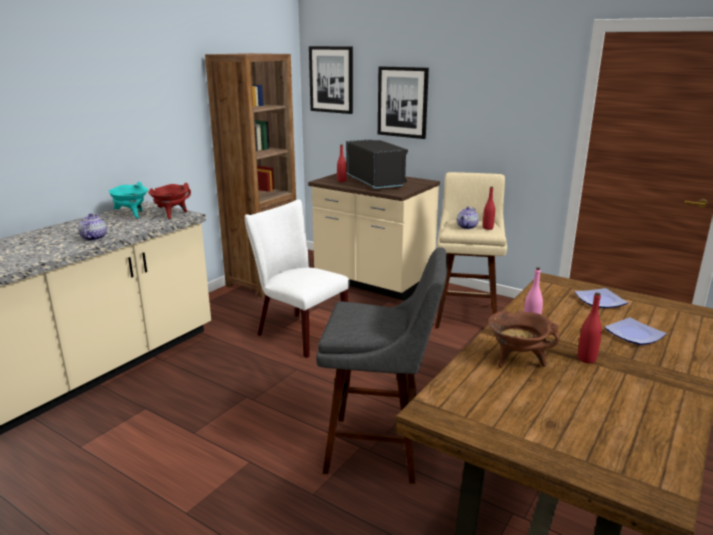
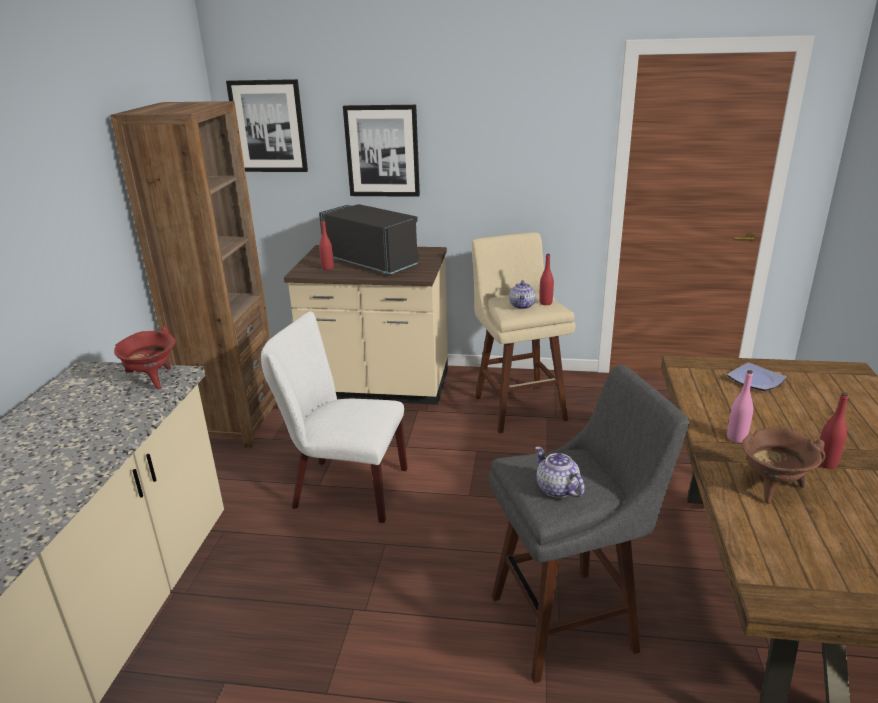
camera: 25 degrees left, 5 degrees up
(93, 238) = (72, 457): teapot -> teapot (556, 489)
(131, 215) = (85, 395): turquoise cooking pot -> none
(635, 335) = (829, 417): plate -> none

